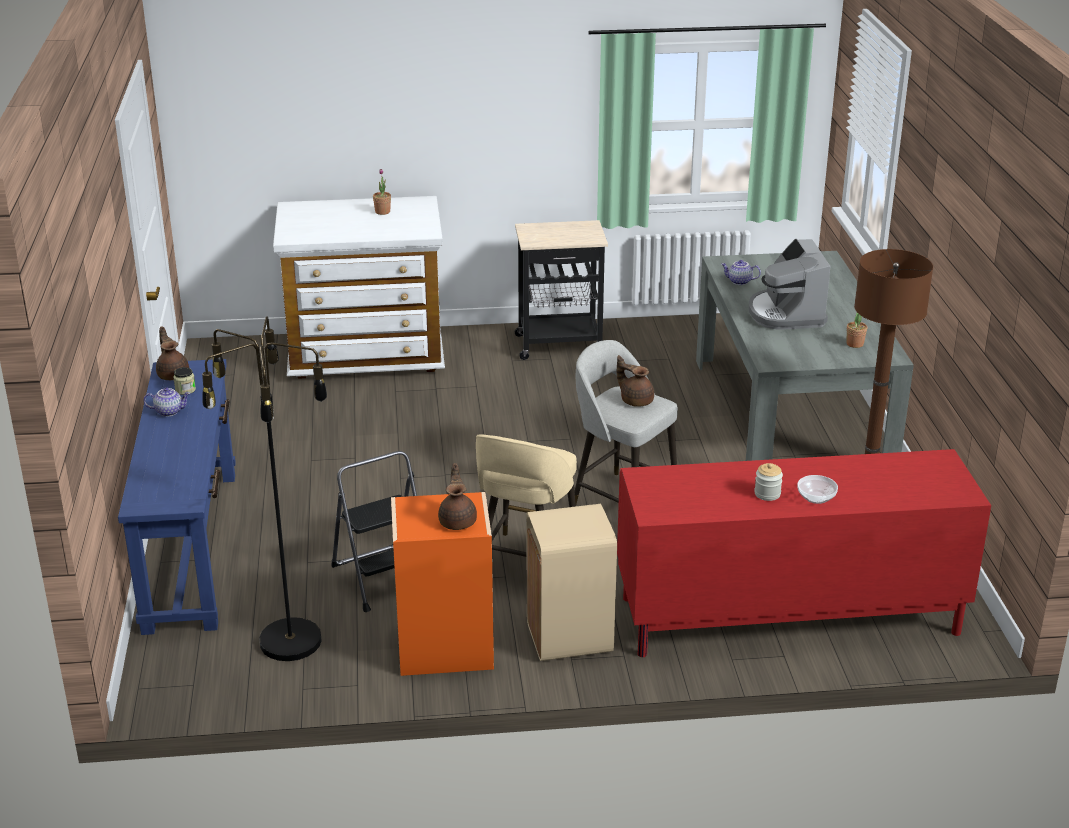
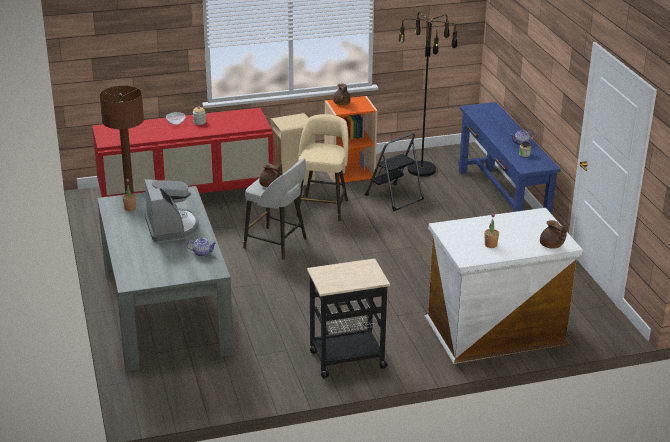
camera: 170 degrees right, 0 degrees up
(173, 374) = (540, 162): brown teapot -> brown teapot (551, 246)

